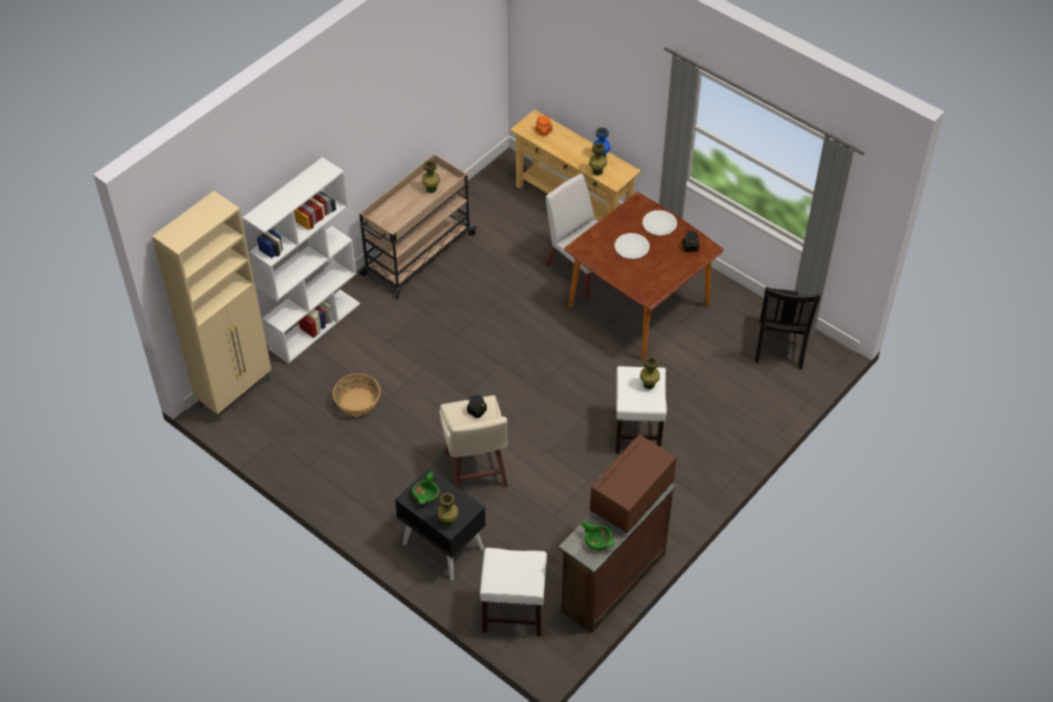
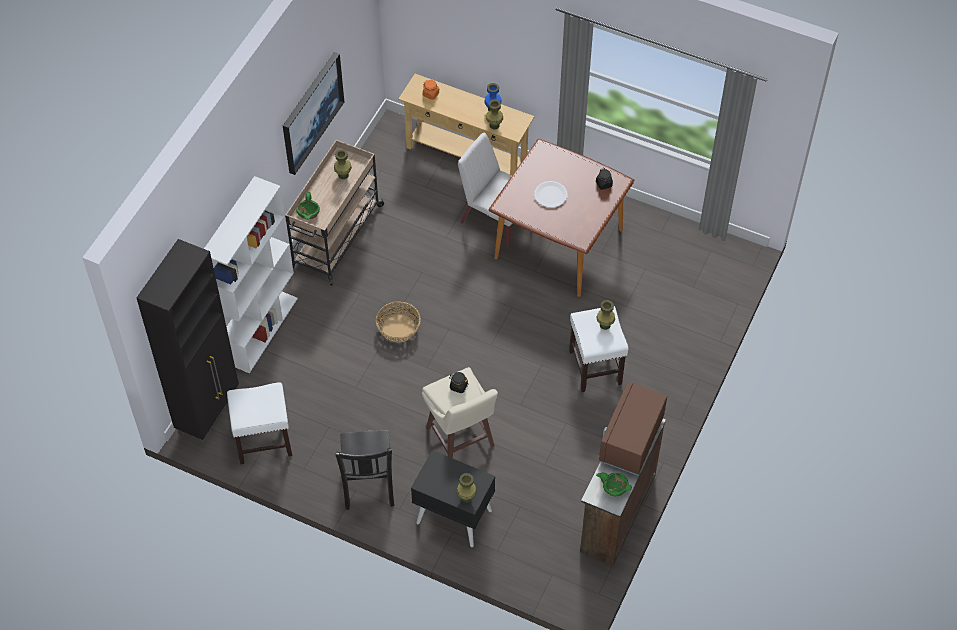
camera: 15 degrees left, 5 degrees up
(236, 392) = (209, 413): beige cabinet -> black cabinet
(357, 402) = (328, 396): basket -> basket (398, 328)
(407, 115) = (311, 112): none -> picture
(426, 496) = (439, 478): green bowl -> green bowl (308, 213)
(514, 612) = (538, 563): white stool -> white stool (264, 441)
(659, 223) = (568, 166): white plate -> none
(780, 346) = (697, 255): black chair -> black chair (368, 484)

